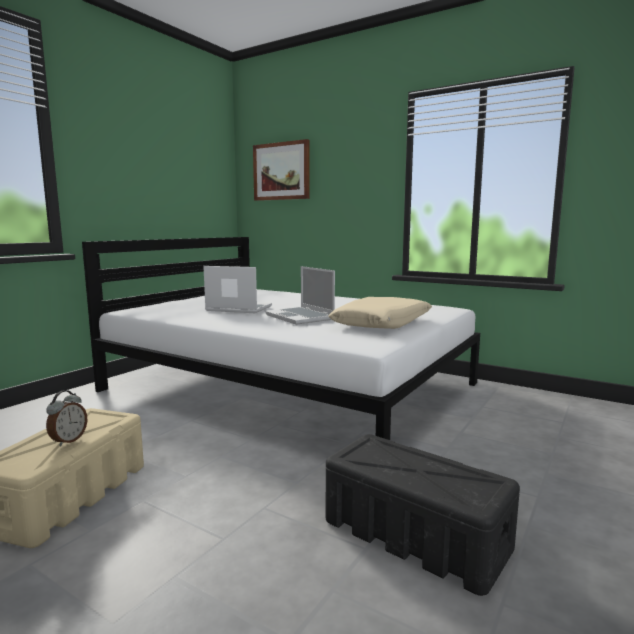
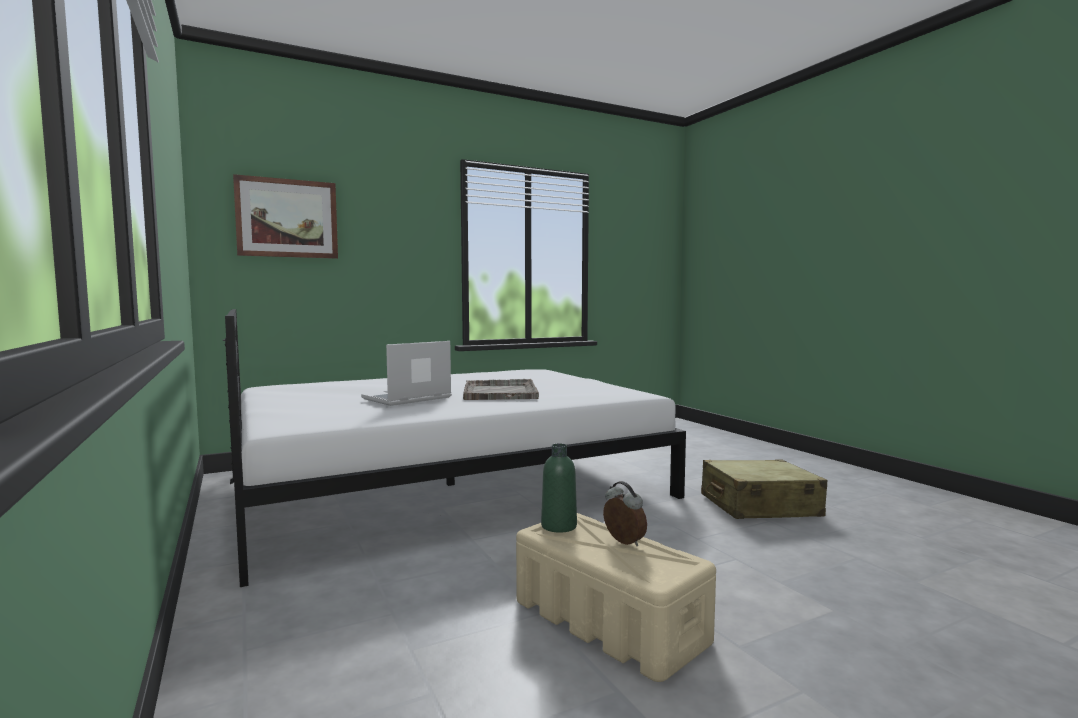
camera: 60 degrees left, 5 degrees down
(100, 416) = (559, 526): none -> green bottle
(301, 317) = (500, 392): laptop -> grey tray
(382, 324) = (567, 384): beige pillow -> none
(413, 534) = (759, 506): black storage box -> beige suitcase

